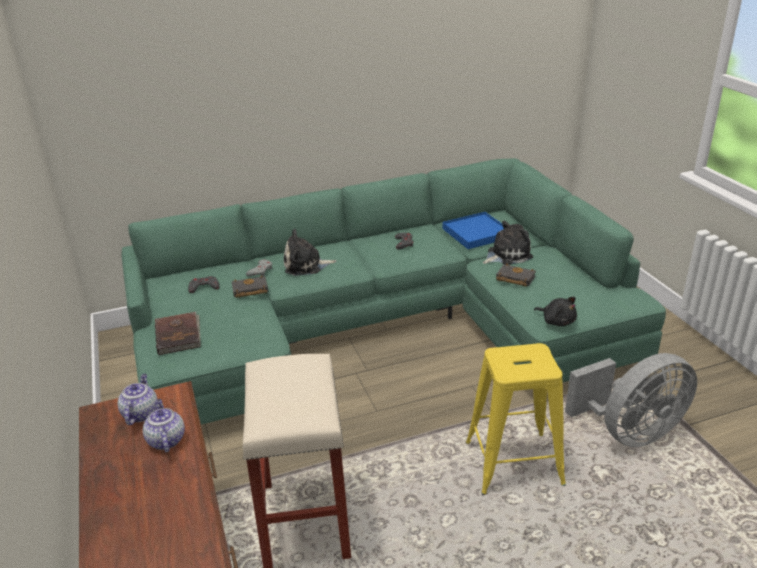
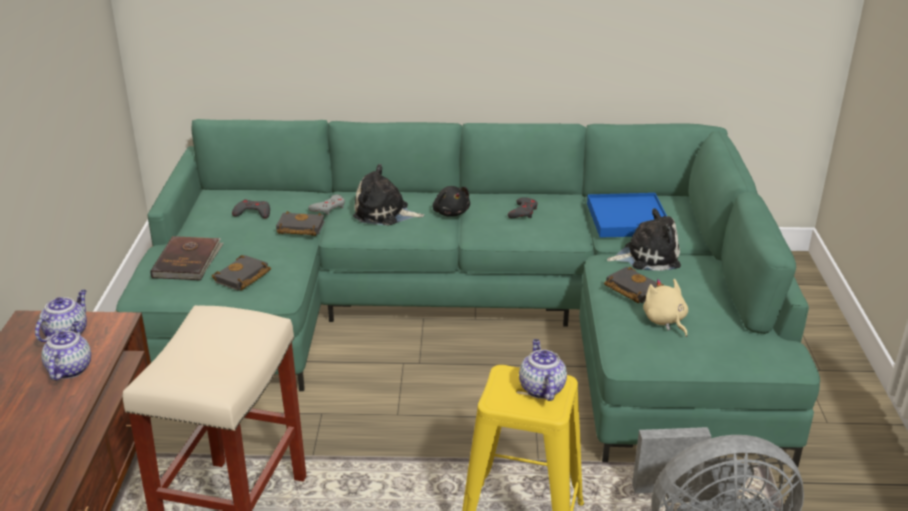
camera: 20 degrees right, 0 degrees up
(233, 337) = (242, 278): none -> black book
(529, 356) = (541, 388): none -> teapot
(551, 294) = (665, 321): none -> beige plush toy
(557, 321) = (646, 358): black plush toy -> black plush toy (450, 212)

